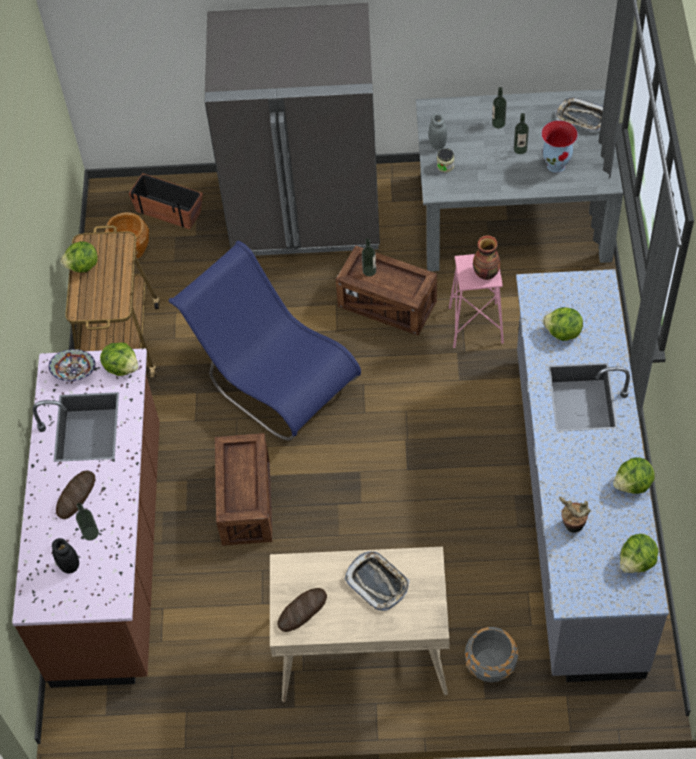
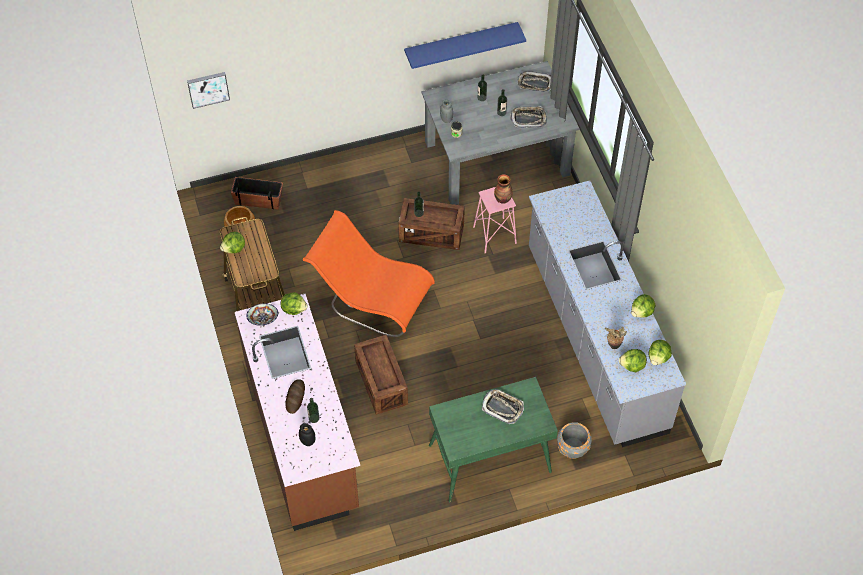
camera: 20 degrees left, 0 degrees up
(100, 36) = (208, 88): none -> picture
(273, 379) = (371, 299): blue chair -> orange chair
(302, 611) = (462, 436): bread -> none
(306, 213) = (355, 182): grey fridge -> none
(362, 651) = (489, 459): beige desk -> green desk
(481, 38) = (461, 43): none -> blue shelf
(556, 165) = (528, 119): vase -> tray
(562, 333) = (570, 227): lettuce -> lettuce (632, 366)

